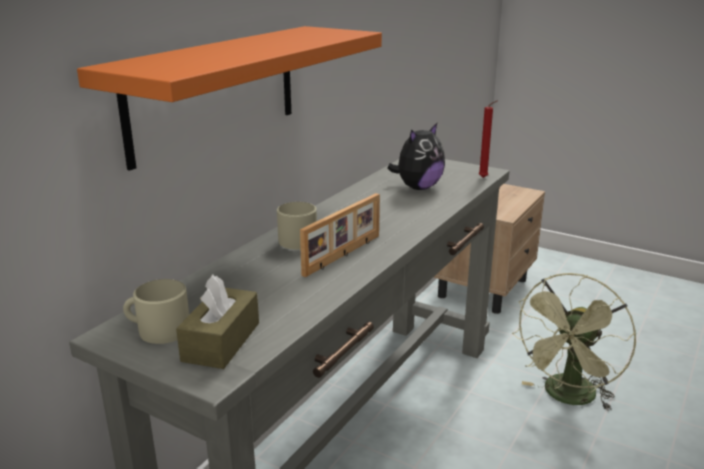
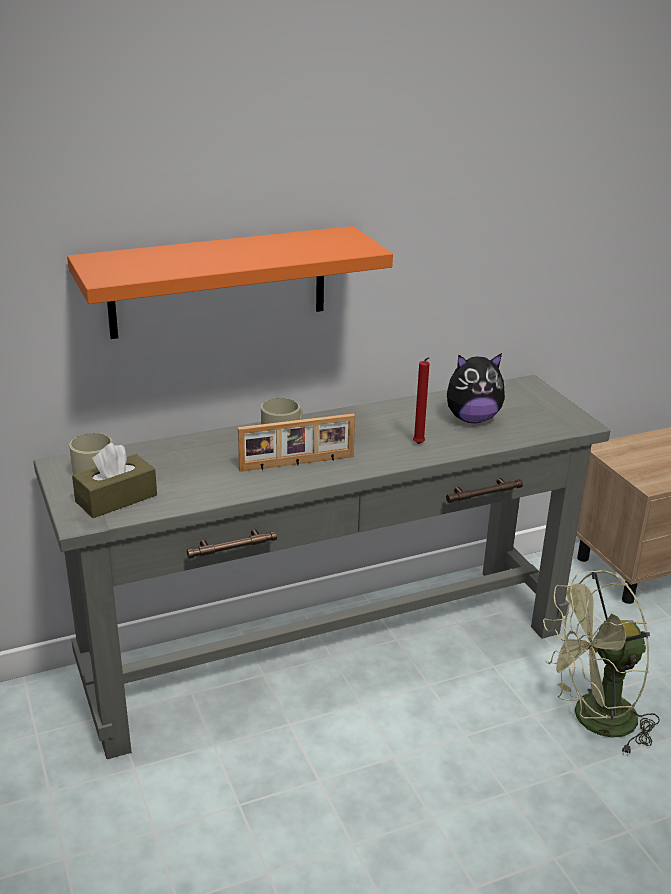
camera: 35 degrees right, 5 degrees up
(484, 178) = (562, 430): red candle -> red candle (419, 445)

